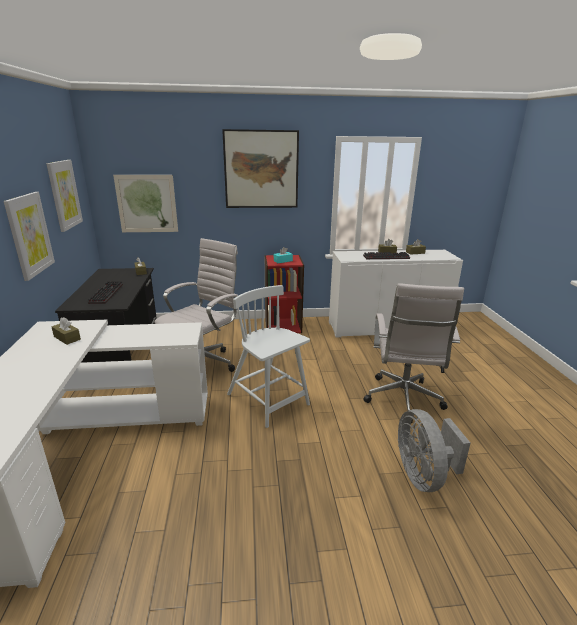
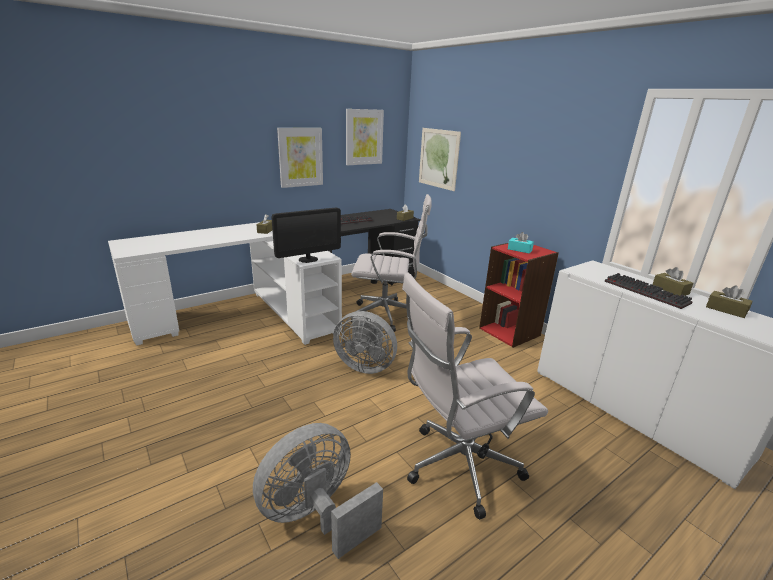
camera: 60 degrees right, 0 degrees up
(183, 336) = (308, 259): none -> monitor
(261, 169) = (539, 133): picture -> none
(268, 400) = (365, 365): white chair -> grey fan

